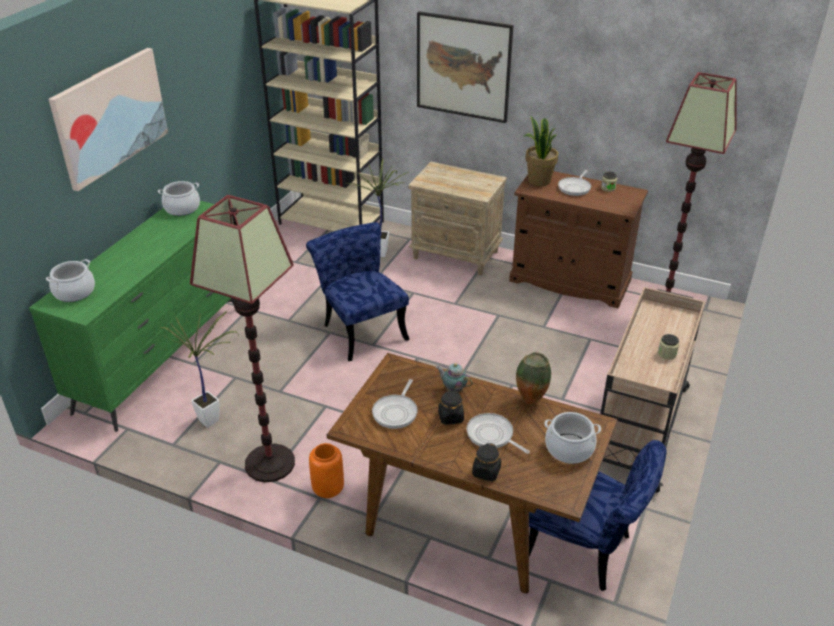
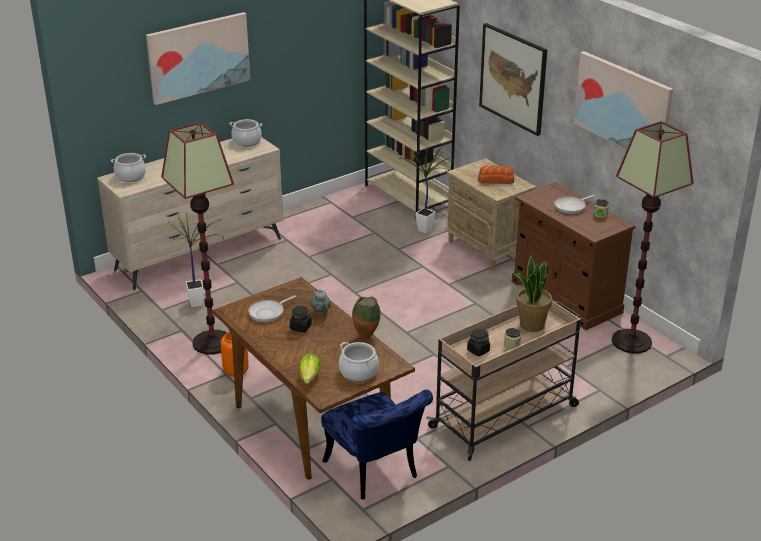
camera: 30 degrees right, 5 degrees down
(163, 358) = (200, 254): green dresser -> beige dresser
(361, 329) = (356, 279): blue chair -> none
(464, 181) = (496, 180): none -> bread
(486, 472) = (288, 364): black jar -> black jar (478, 351)
(492, 435) = (315, 347): frying pan -> none
(526, 479) = (310, 377): none -> lettuce
(538, 180) = (546, 193): potted plant -> potted plant (531, 324)
(627, 67) = (623, 106): none -> picture

